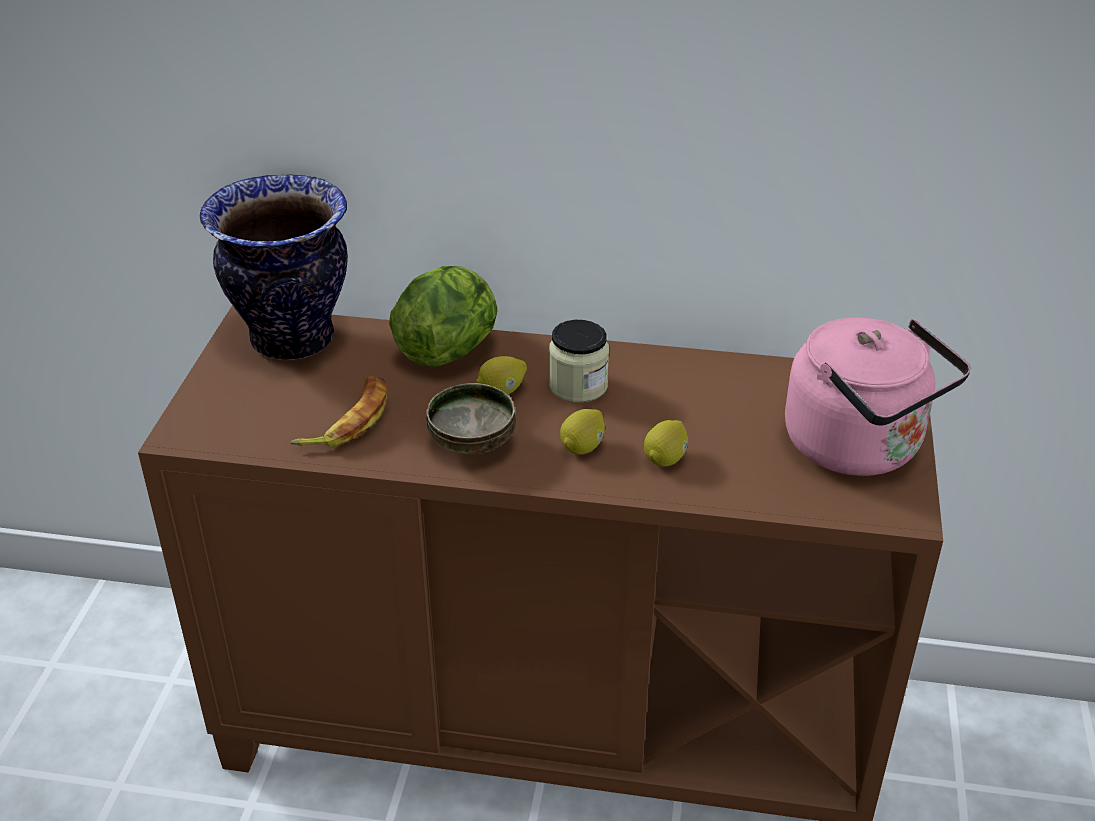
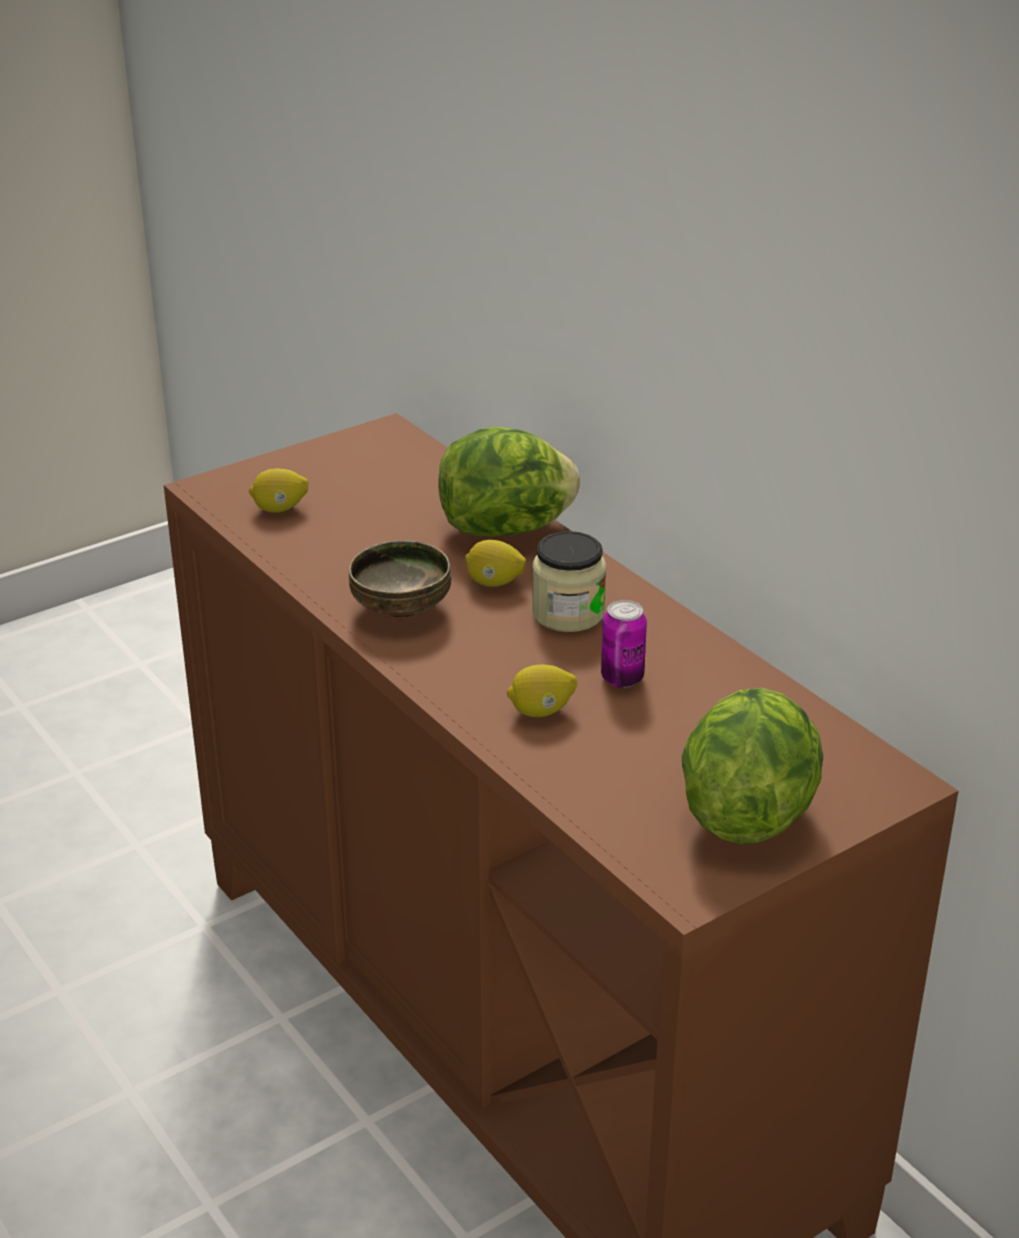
camera: 45 degrees right, 5 degrees down
(291, 340) = (395, 459): vase -> none
(348, 420) = (337, 540): banana -> none
(583, 447) = (486, 662): lemon -> lemon (280, 509)
(674, 409) = (622, 678): none -> can
(860, 448) = (747, 812): pink kettle -> lettuce

